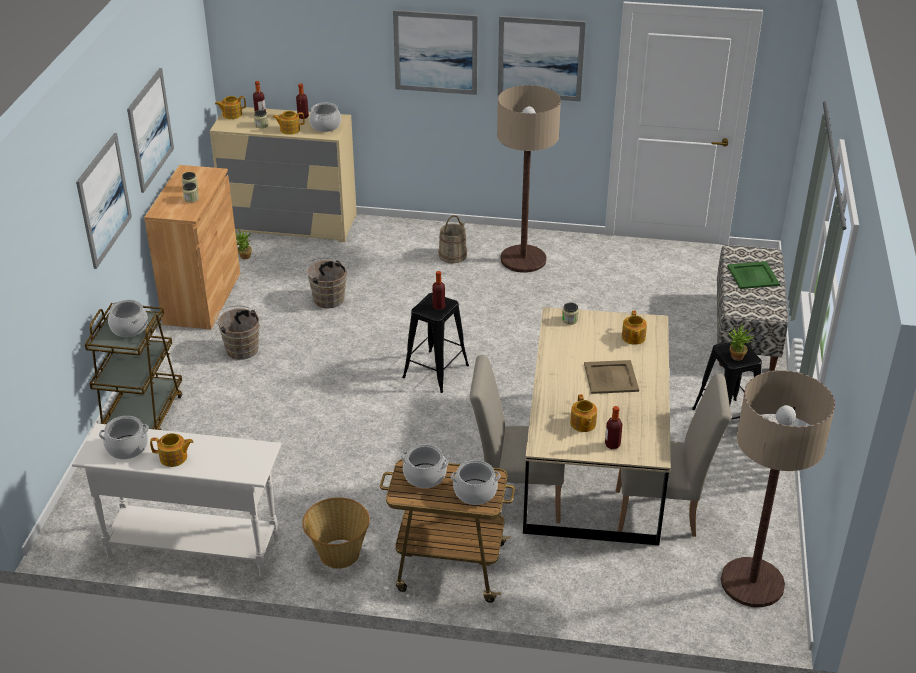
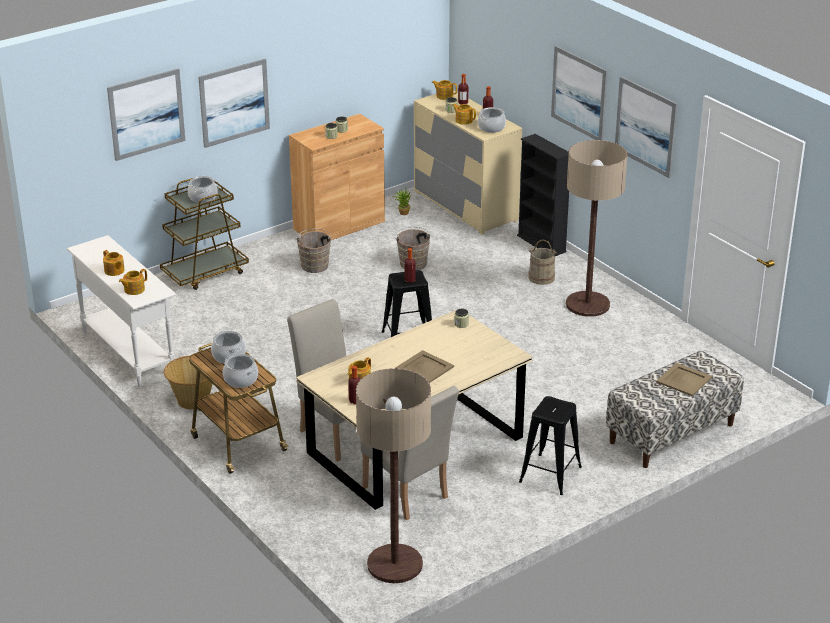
camera: 45 degrees right, 5 degrees down
(127, 447) = (102, 254): cooking pot -> none
(150, 129) = (323, 72): picture -> picture (146, 114)
(406, 225) = (541, 243): none -> black bookcase
(633, 337) = (482, 355): teapot -> teapot (133, 290)
(737, 358) = (547, 411): potted plant -> none
(752, 276) = (683, 380): green tray -> beige tray

